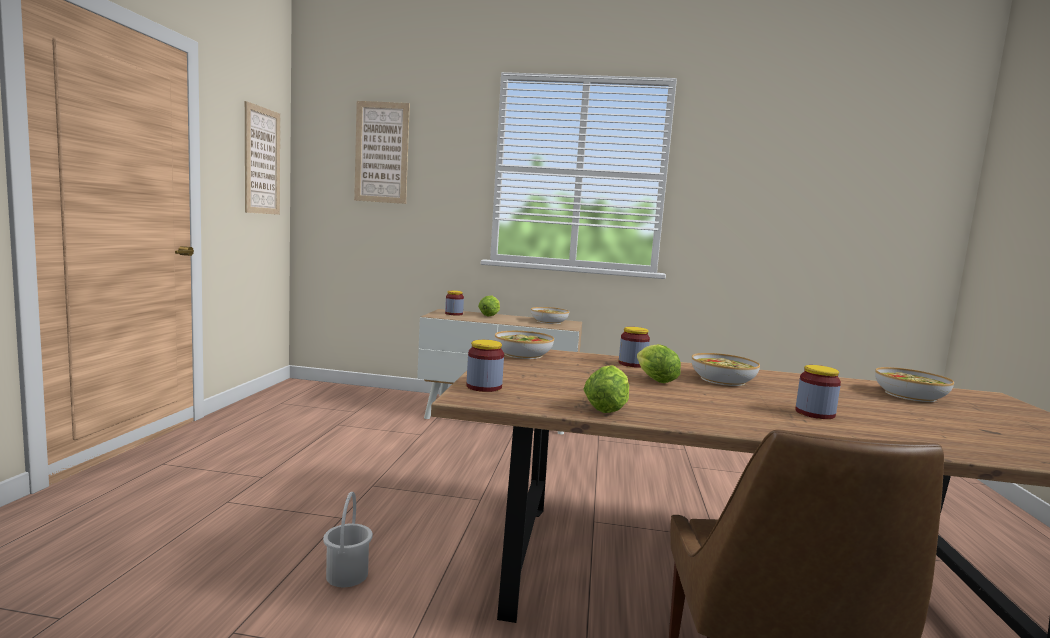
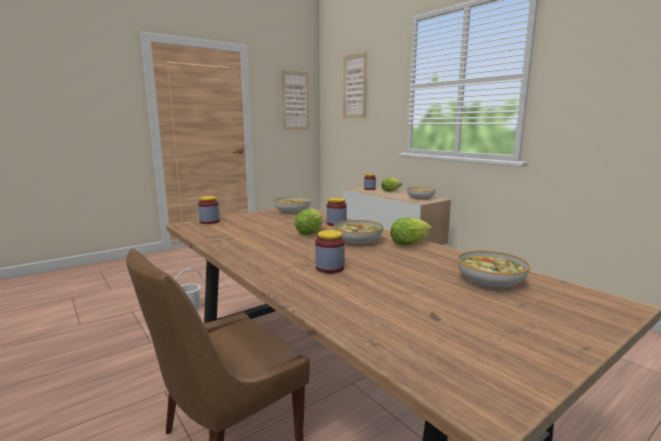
camera: 45 degrees right, 5 degrees up
(607, 407) = (222, 239): lettuce -> lettuce (411, 243)

